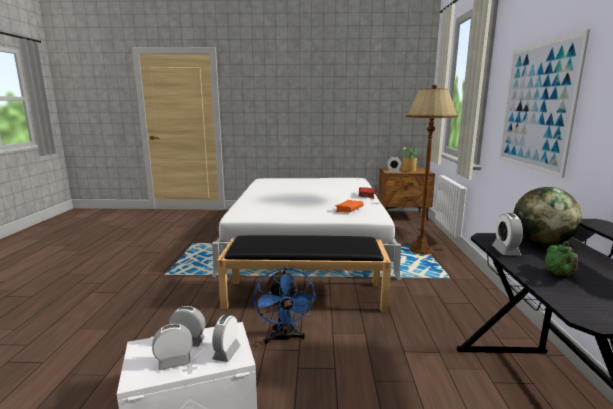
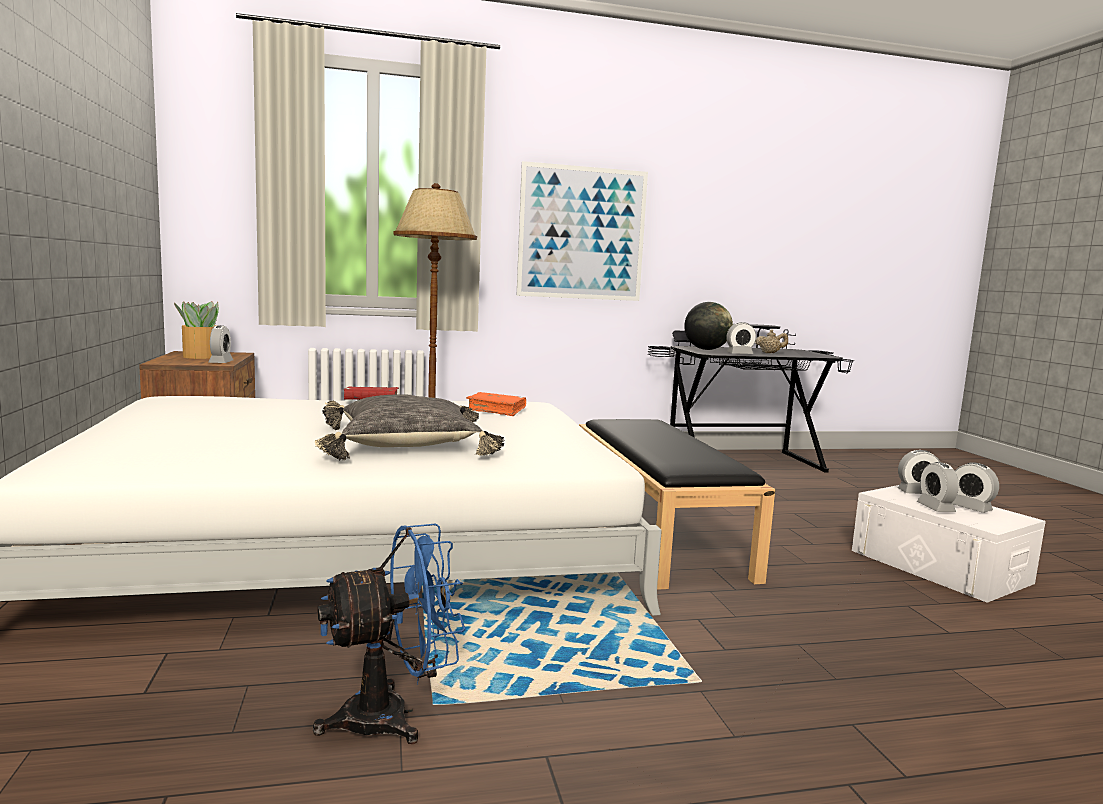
camera: 105 degrees left, 5 degrees down
(280, 197) = (406, 442): none -> pillow
(284, 338) = (778, 536): blue fan -> blue fan (393, 716)
(559, 274) = (770, 353): green teapot -> beige teapot

